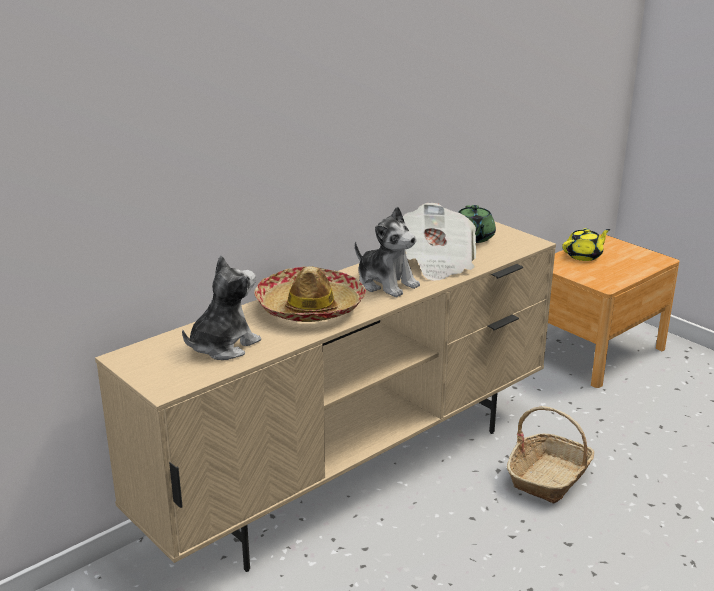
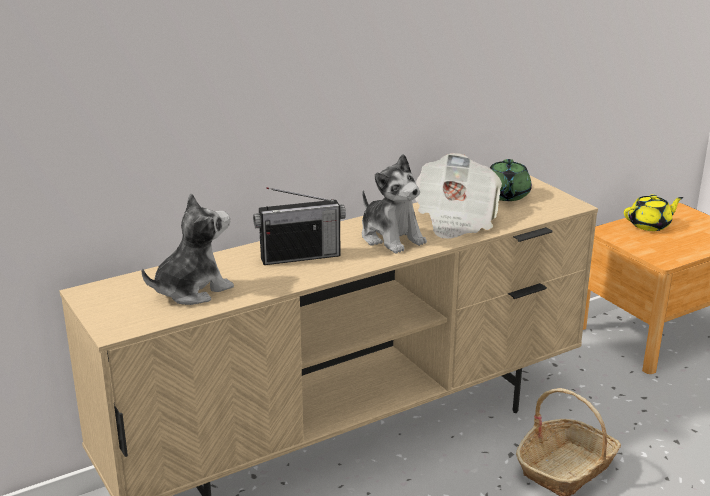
camera: 10 degrees right, 0 degrees up
(310, 307) = (300, 256): hat -> radio

